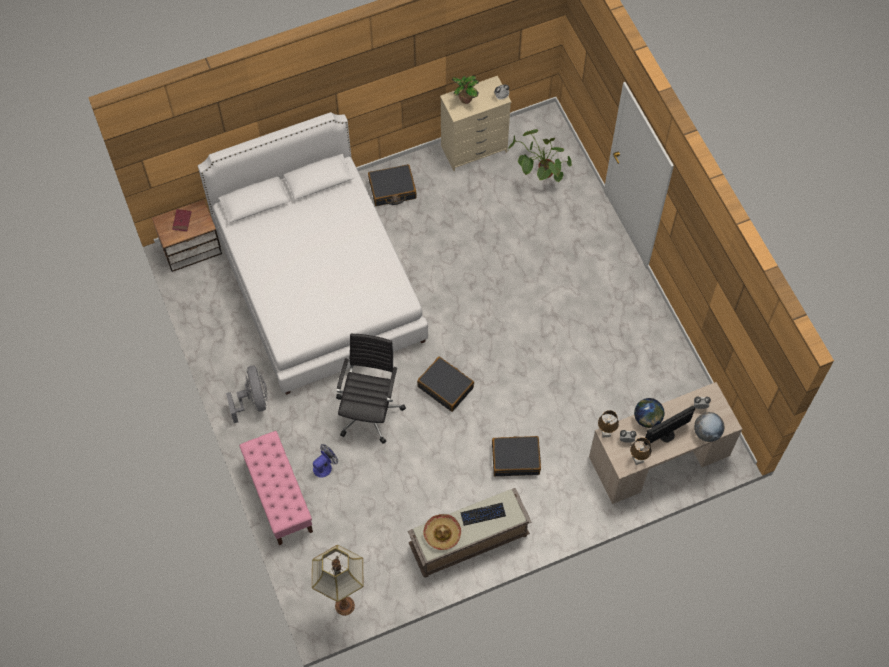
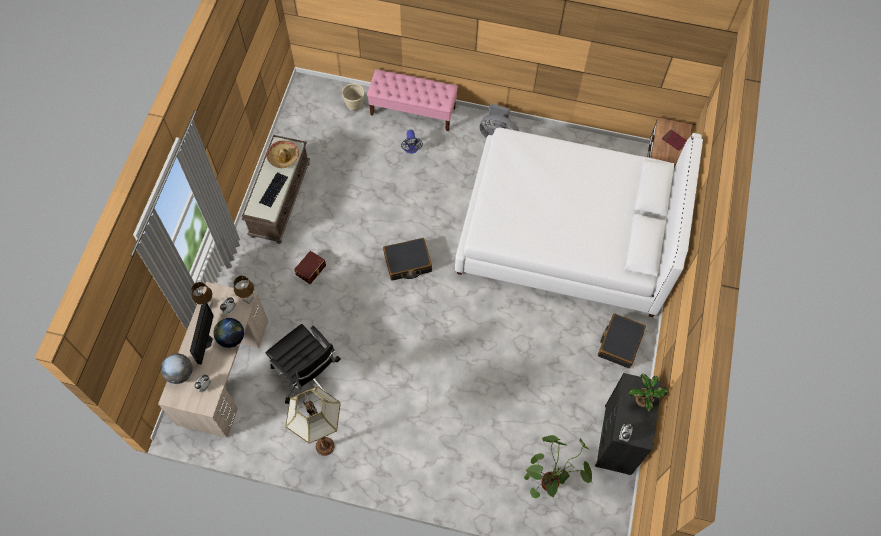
camera: 125 degrees right, 0 degrees up
(313, 554) = (355, 106): none -> beige planter
(344, 606) = (305, 102): floor lamp -> floor lamp (325, 445)
(369, 410) = (431, 202): black office chair -> black office chair (308, 375)
(474, 149) = (617, 439): beige dresser -> black dresser
(515, 459) = (311, 270): black suitcase -> brown storage box

